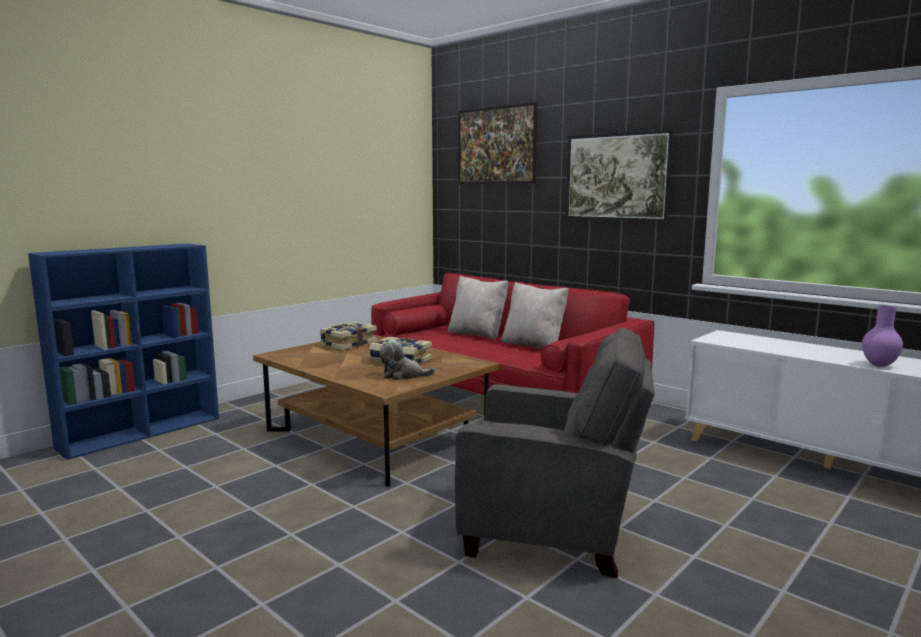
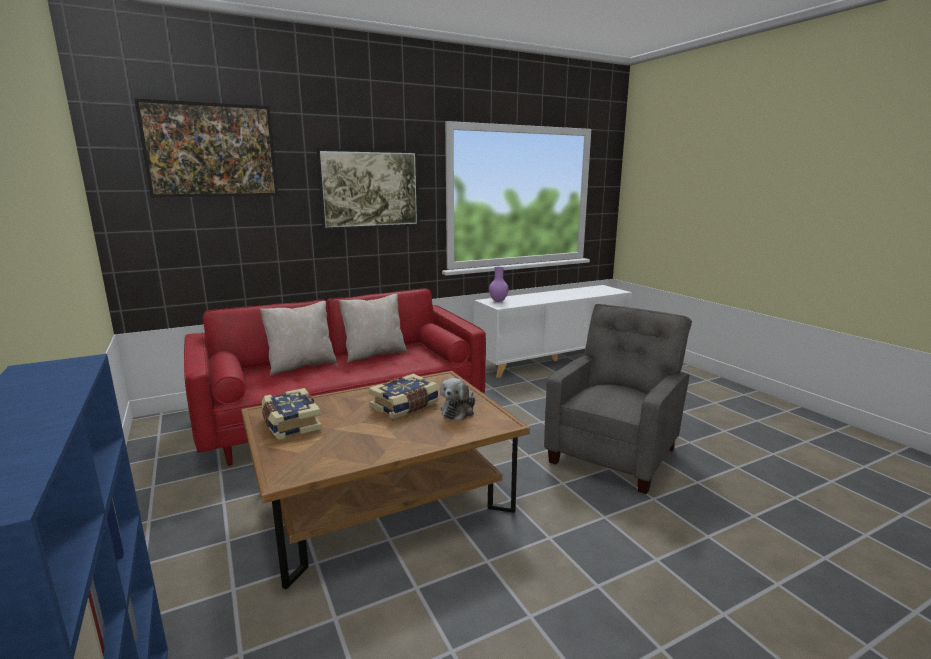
camera: 70 degrees left, 5 degrees up
(878, 365) = (577, 295): purple vase -> purple vase (498, 301)

